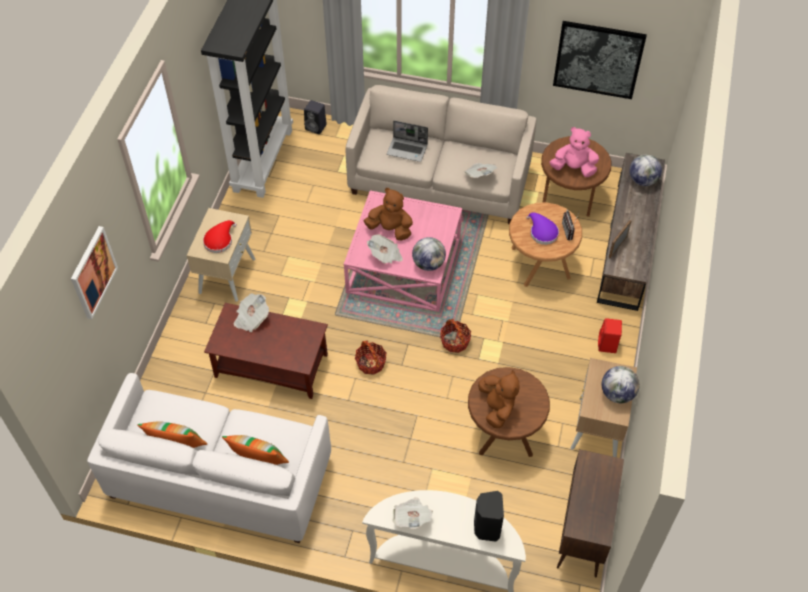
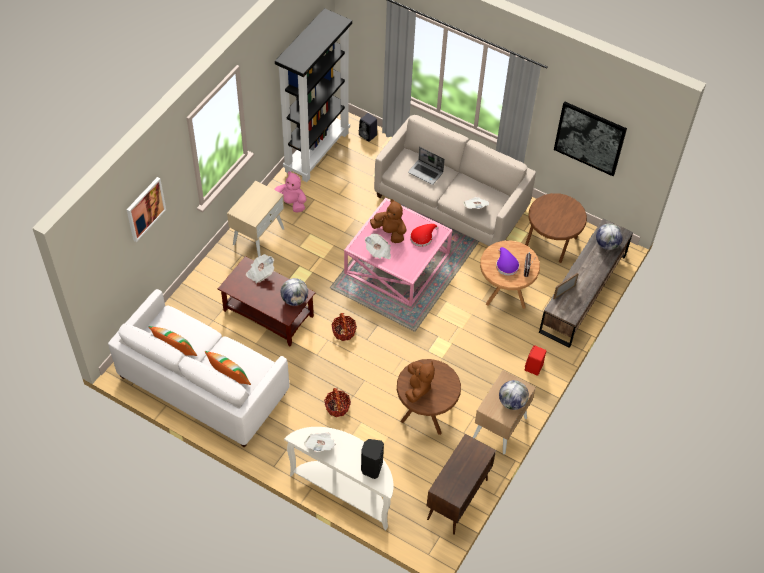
camera: 15 degrees right, 0 degrees up
(219, 240) = (255, 208): red hat -> red hat (422, 237)
(428, 264) = (409, 266): globe -> globe (294, 299)
(455, 341) = (414, 333): basket -> basket (337, 407)
(573, 168) = (553, 220): pink plush toy -> pink plush toy (291, 203)

